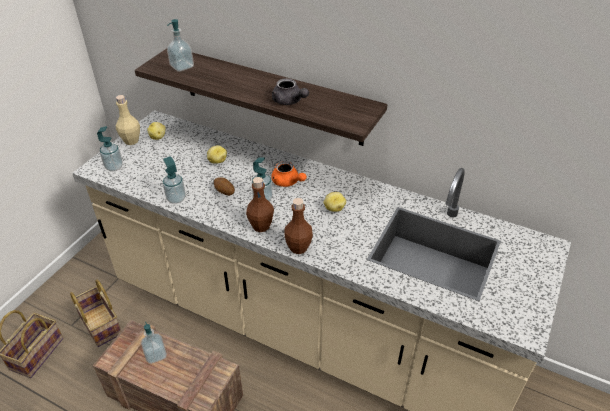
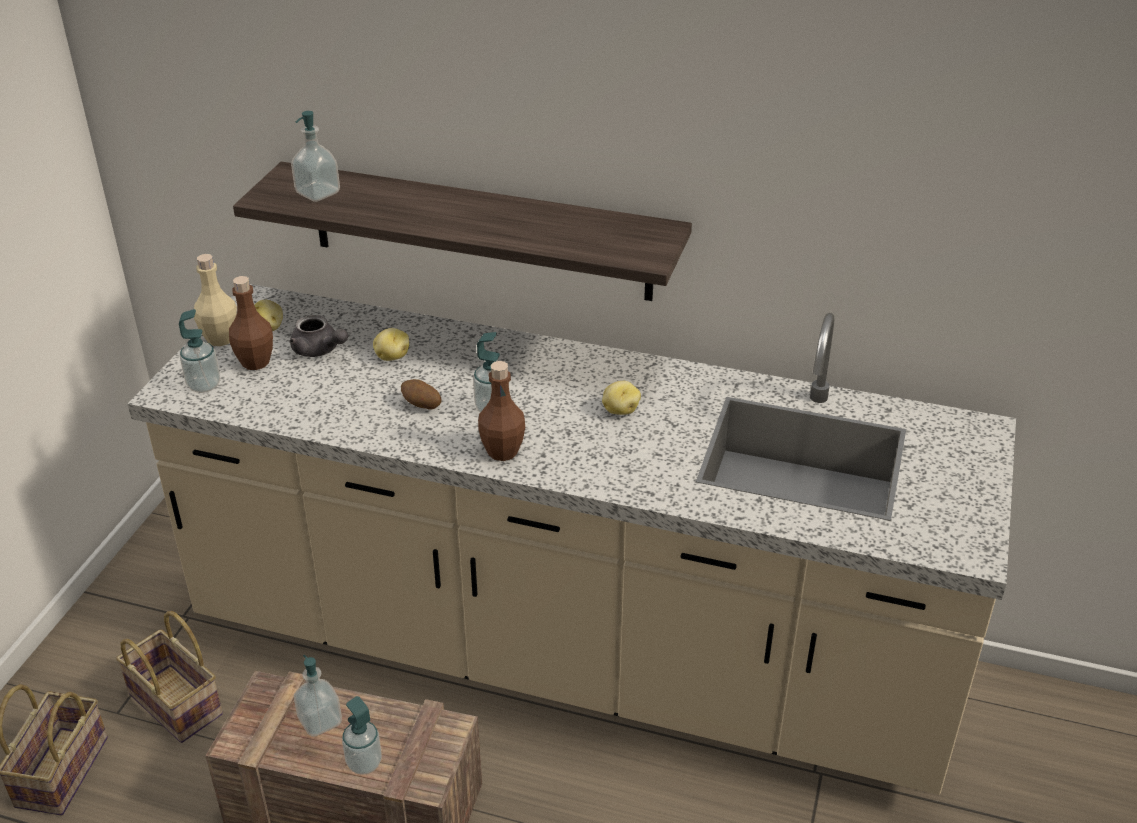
camera: 10 degrees left, 5 degrees down
(176, 199) = (337, 425): soap dispenser -> soap dispenser (364, 763)
(287, 182) = (528, 378): orange teapot -> none
(289, 101) = (527, 233): grey teapot -> grey teapot (319, 350)
(298, 247) = (576, 477): brown bottle -> brown bottle (255, 362)

